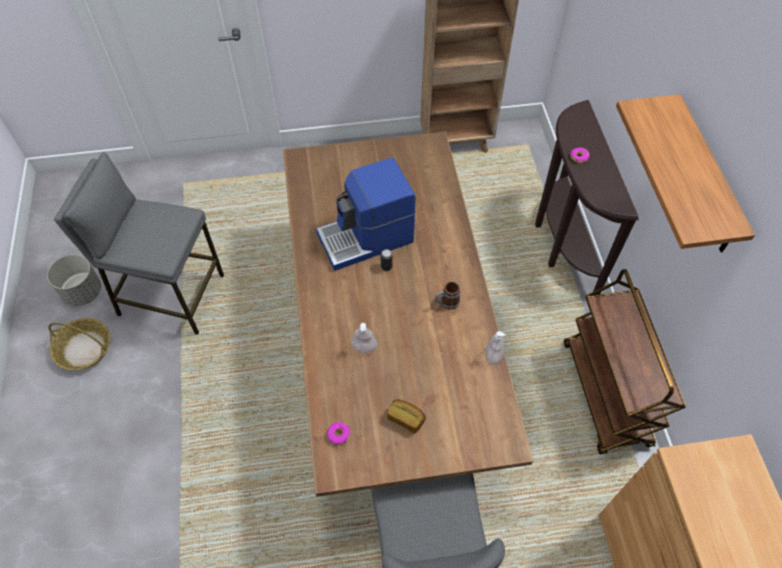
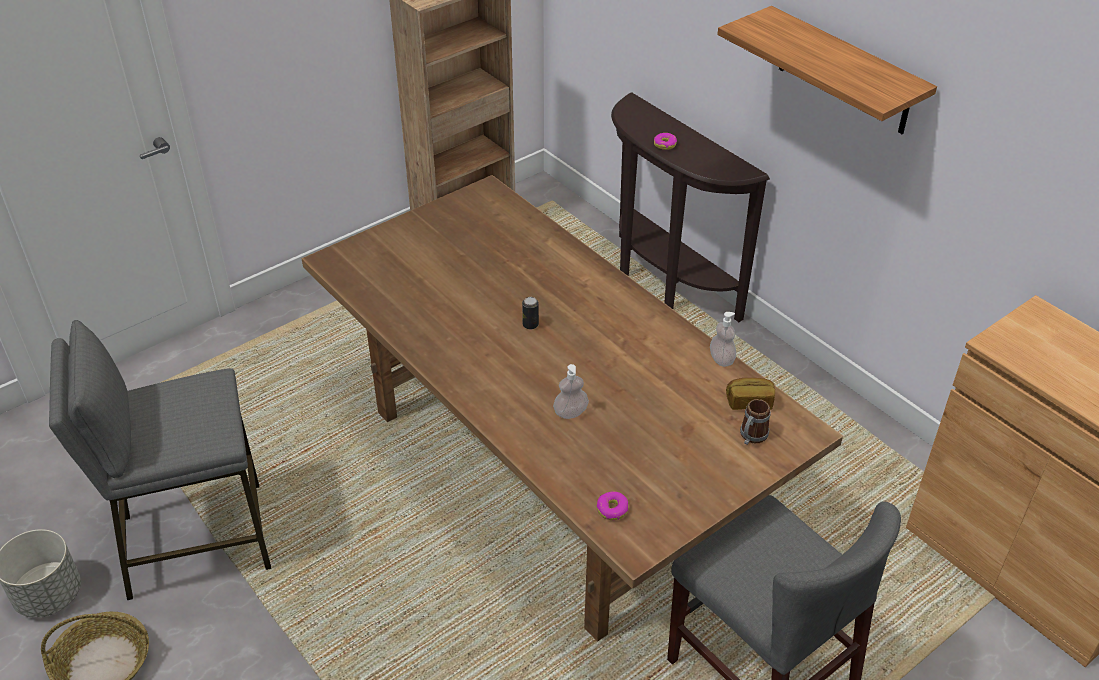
camera: 30 degrees left, 15 degrees down
(366, 238) = (484, 307): coffee machine -> none
(406, 418) = (676, 458): bread -> bread (749, 402)
(446, 303) = (629, 332): mug -> mug (751, 437)
(606, 394) = (823, 408): brown cart -> none

